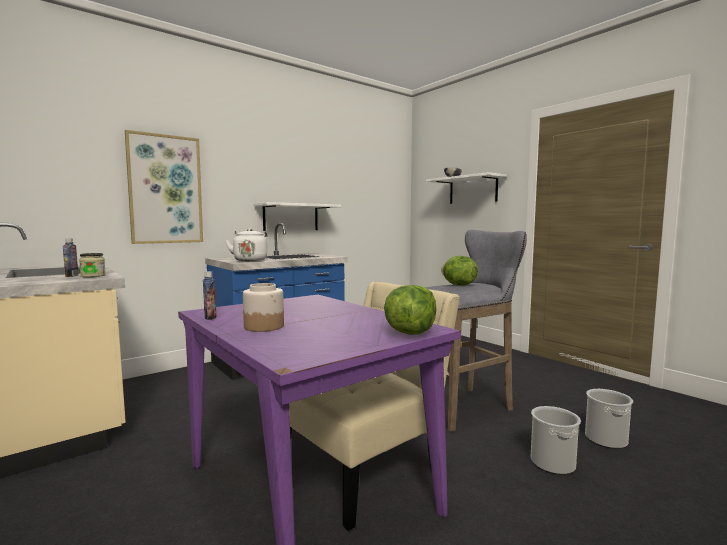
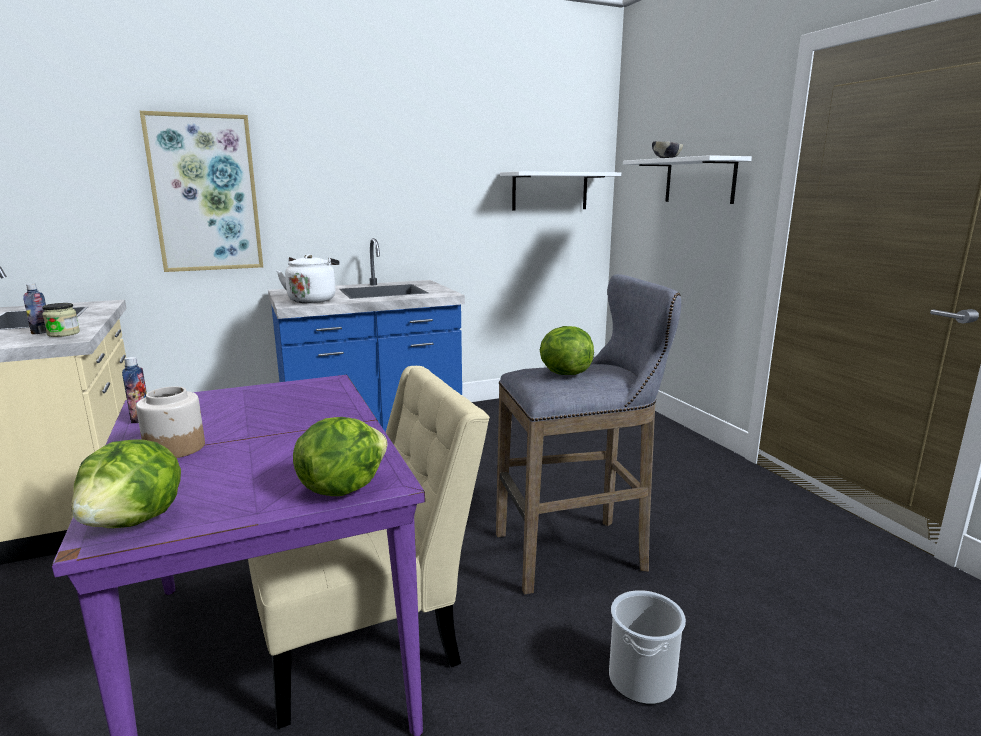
camera: 15 degrees right, 10 degrees up
(291, 217) = (399, 226): white shelf -> white shelf (550, 191)
(302, 354) = (136, 521): none -> lettuce
(606, 439) = (766, 652): bucket -> none

